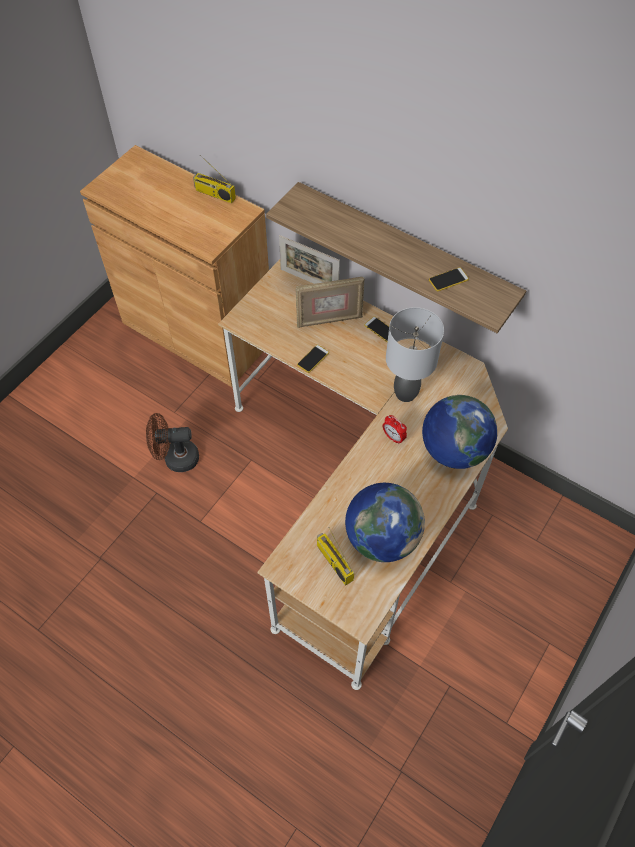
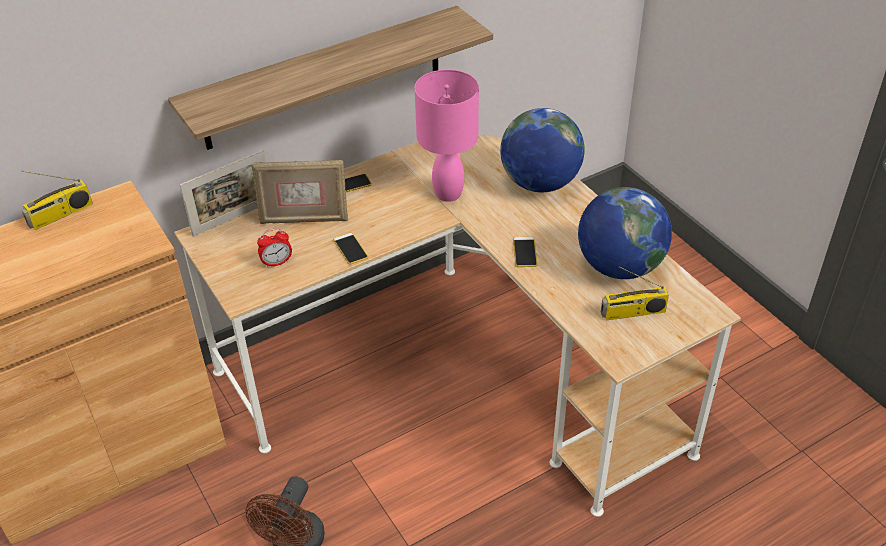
camera: 65 degrees left, 15 degrees down
(329, 320) = (304, 219): picture frame -> picture frame turned 75 degrees clockwise
(393, 437) = (499, 220): alarm clock -> alarm clock (277, 263)
(405, 393) = (447, 194): grey table lamp -> pink table lamp
(448, 279) = (407, 42): phone -> phone (524, 252)

